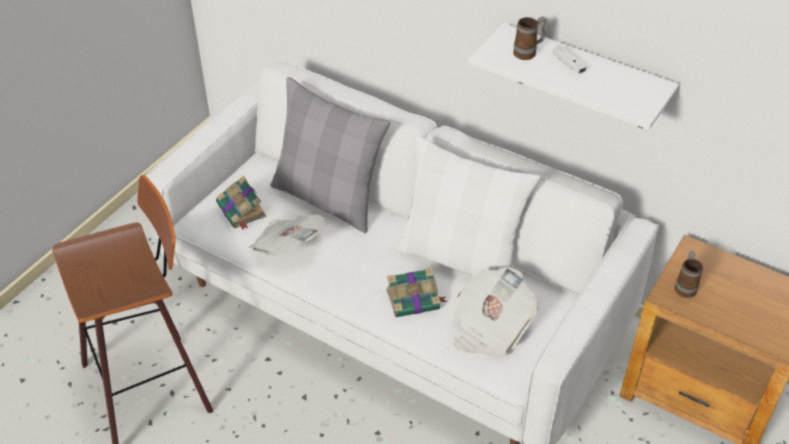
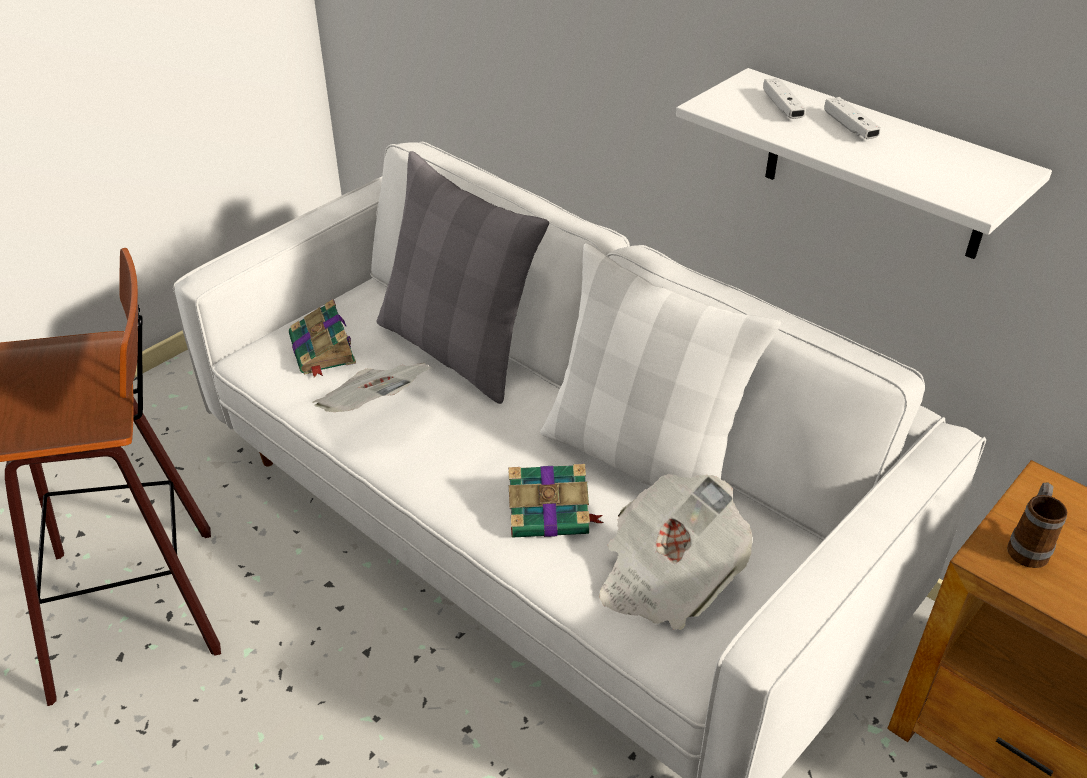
camera: 10 degrees right, 5 degrees down
(528, 52) = (782, 107): mug -> white game controller

